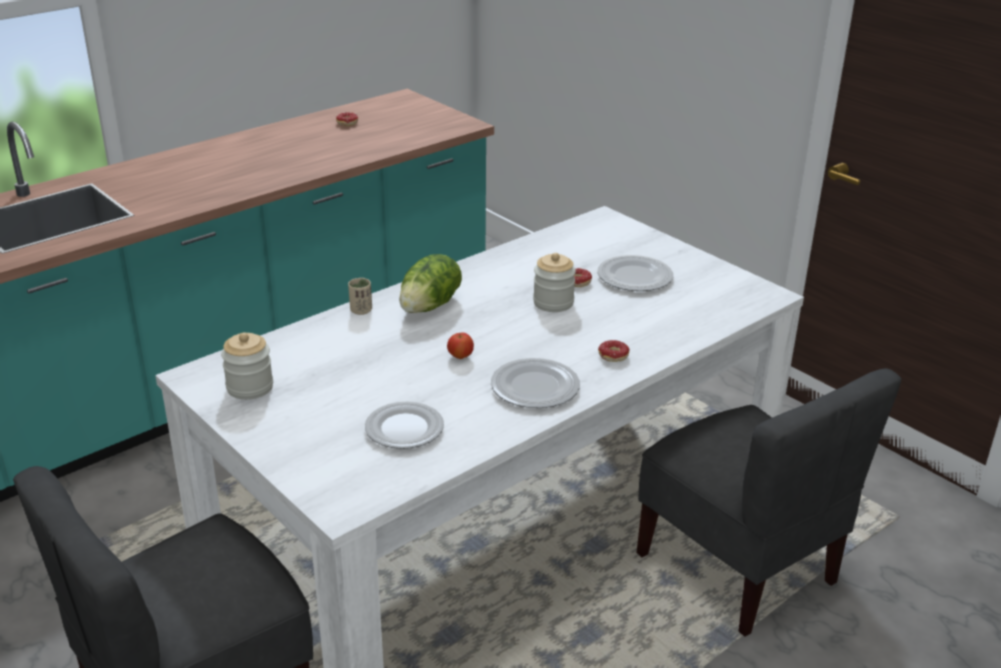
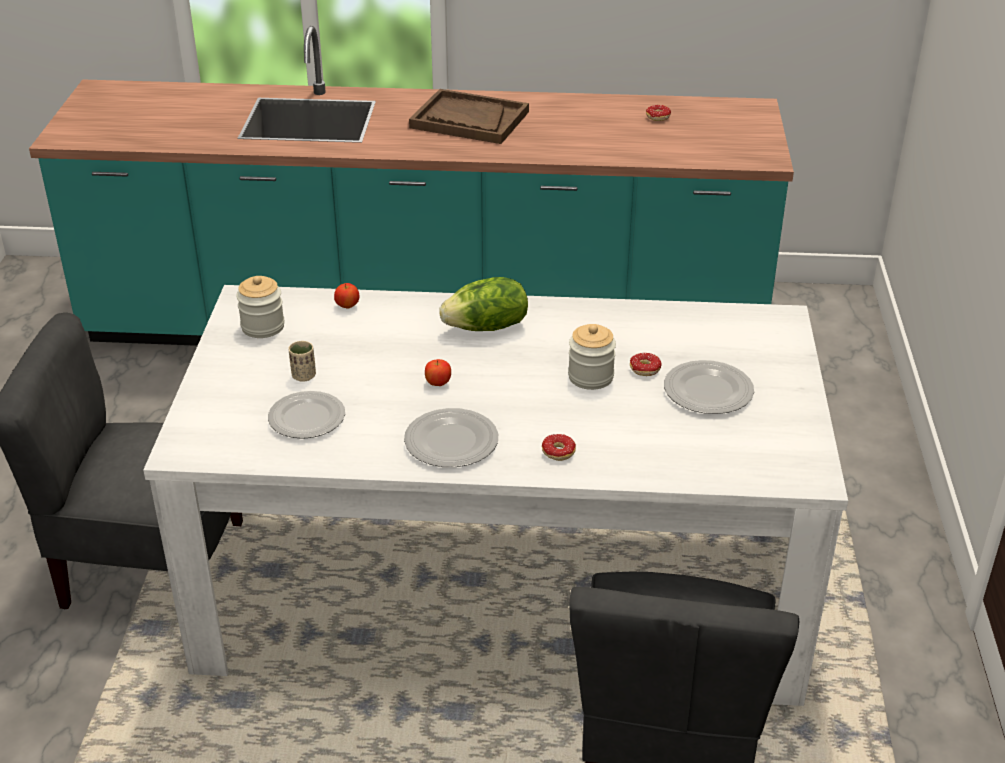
camera: 45 degrees right, 5 degrees up
(202, 170) = (469, 120): none -> brown tray
(297, 341) = (347, 306): none -> apple
(361, 310) = (429, 304): beige cup -> beige cup (303, 376)

